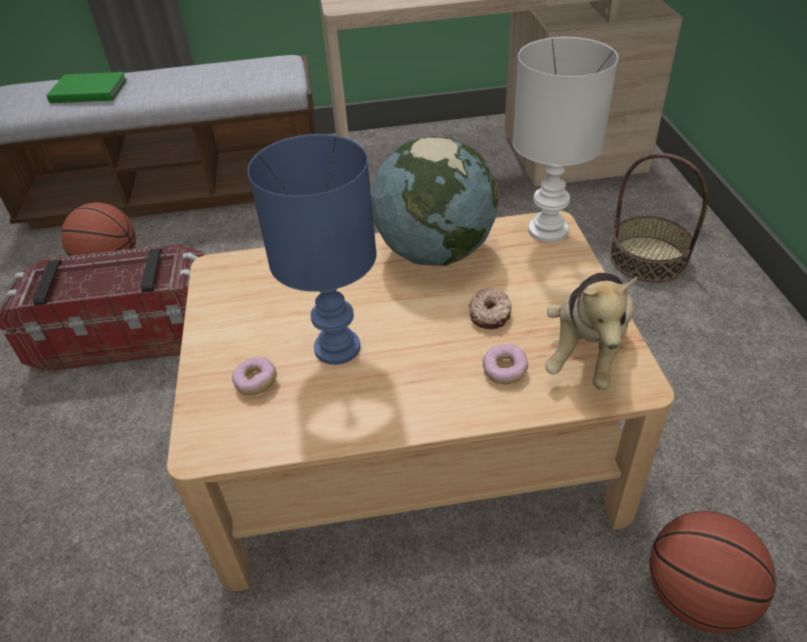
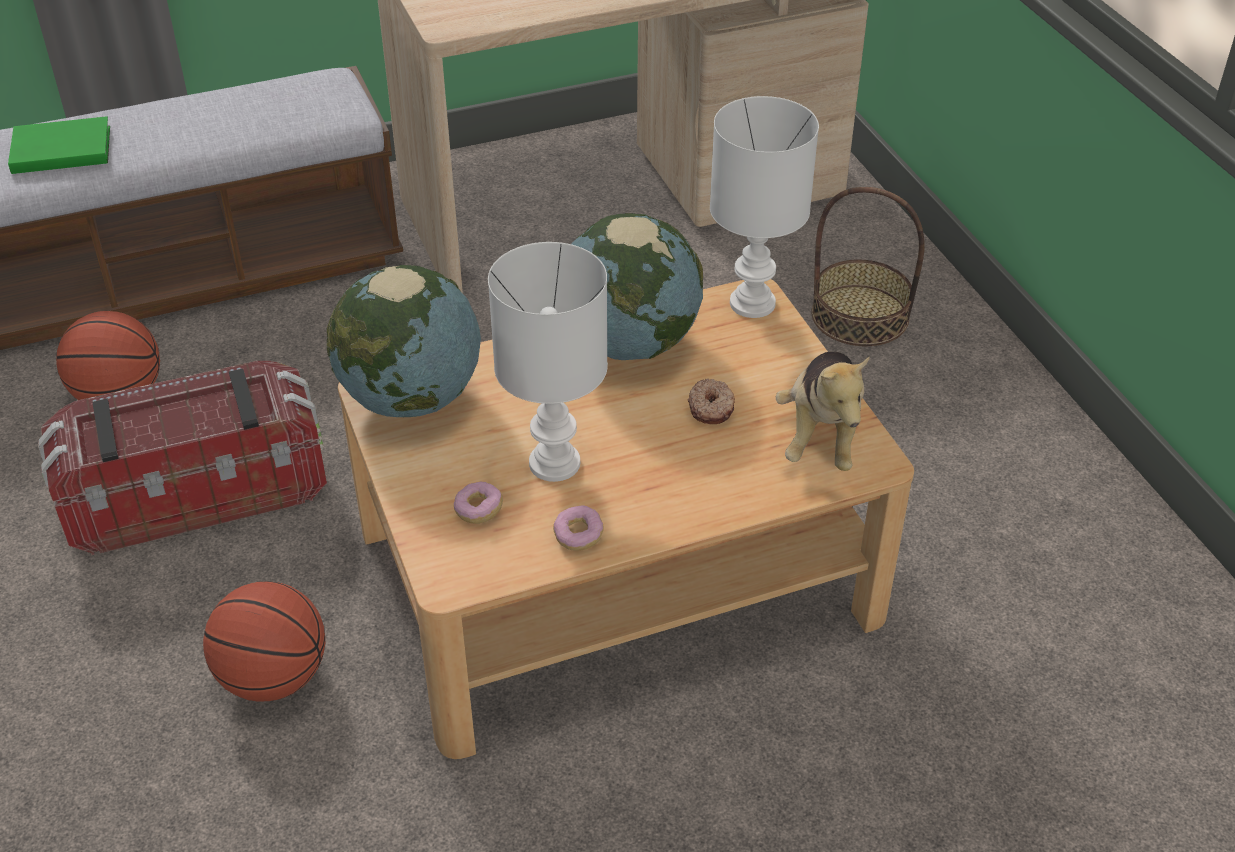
camera: 15 degrees left, 0 degrees up
(242, 279) = (411, 399): none -> globe
(339, 347) = (556, 462): blue table lamp -> white table lamp
(504, 371) = (741, 466): donut -> donut (578, 536)
(697, 597) = (960, 683): basketball -> basketball (274, 677)

